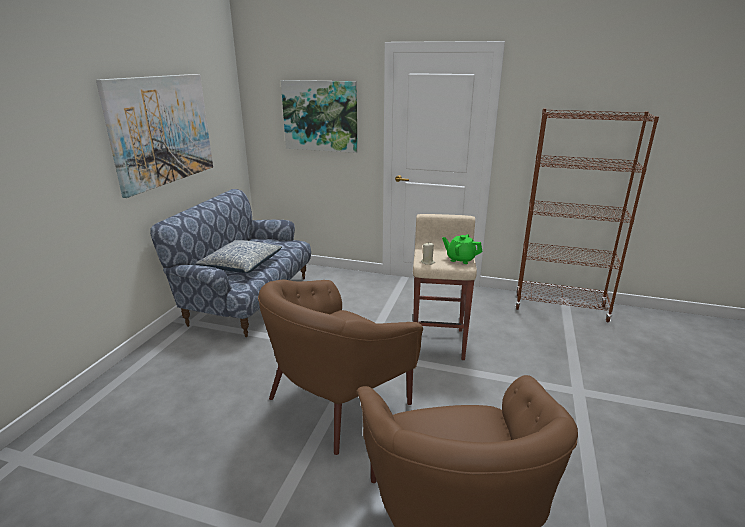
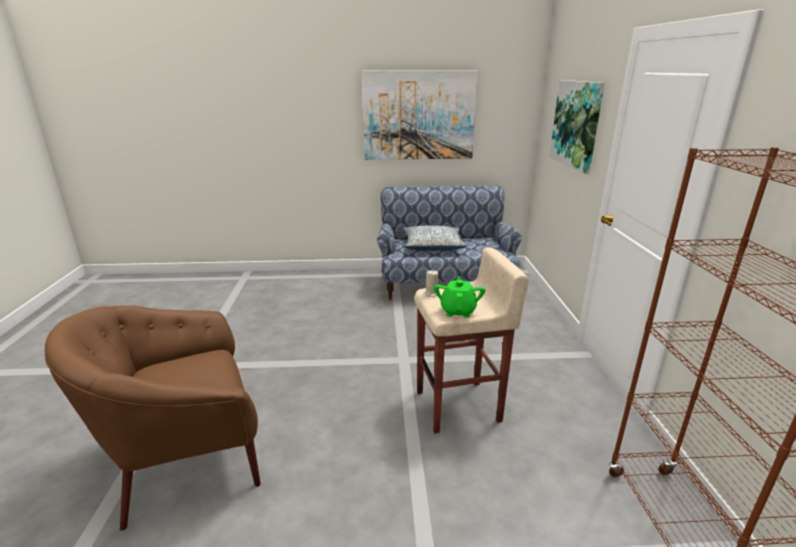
camera: 70 degrees right, 0 degrees up
(337, 400) = (326, 362): brown armchair -> none

